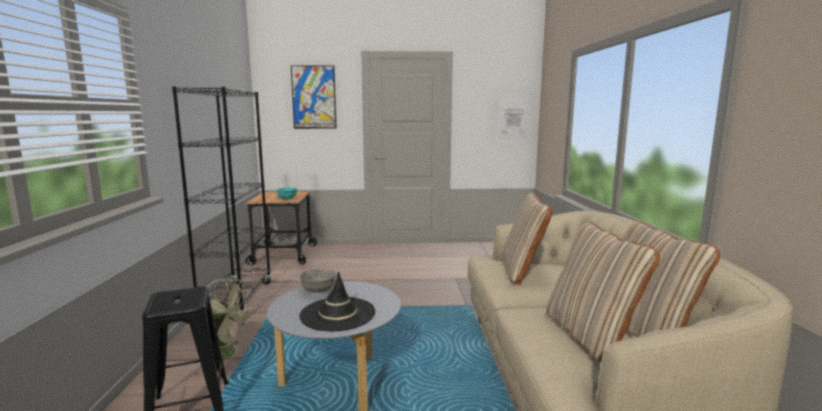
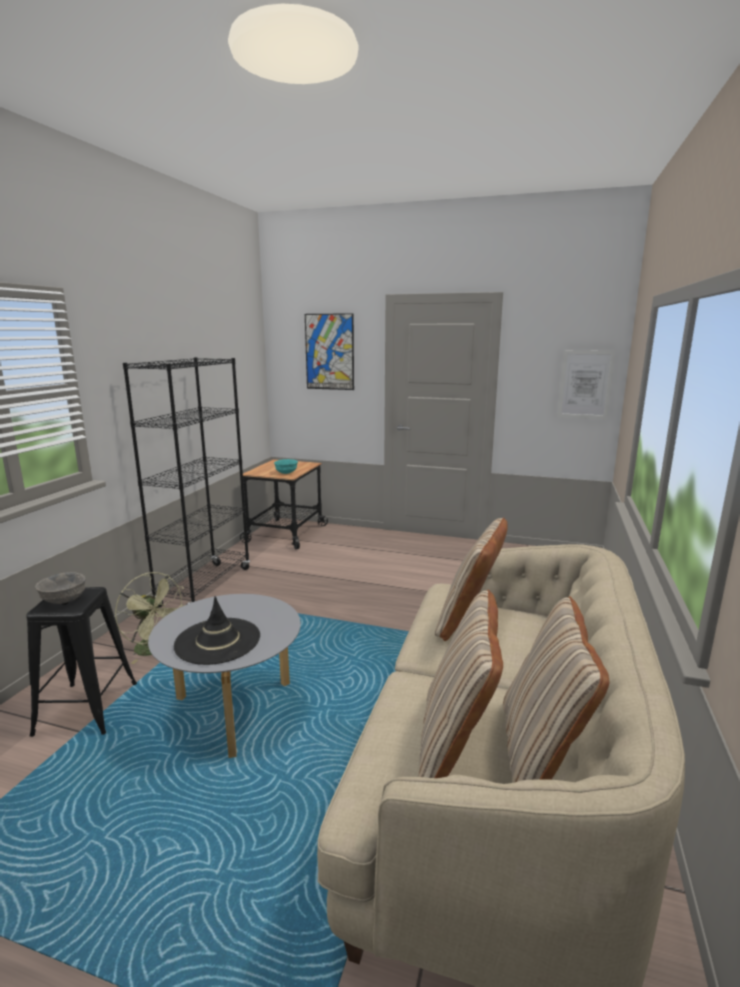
camera: 20 degrees right, 5 degrees up
(318, 290) = (226, 604): grey bowl -> grey bowl (63, 600)

